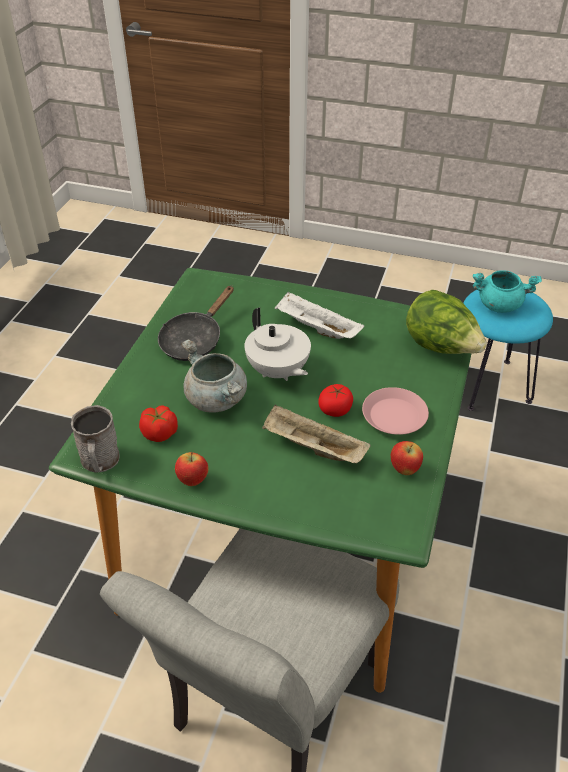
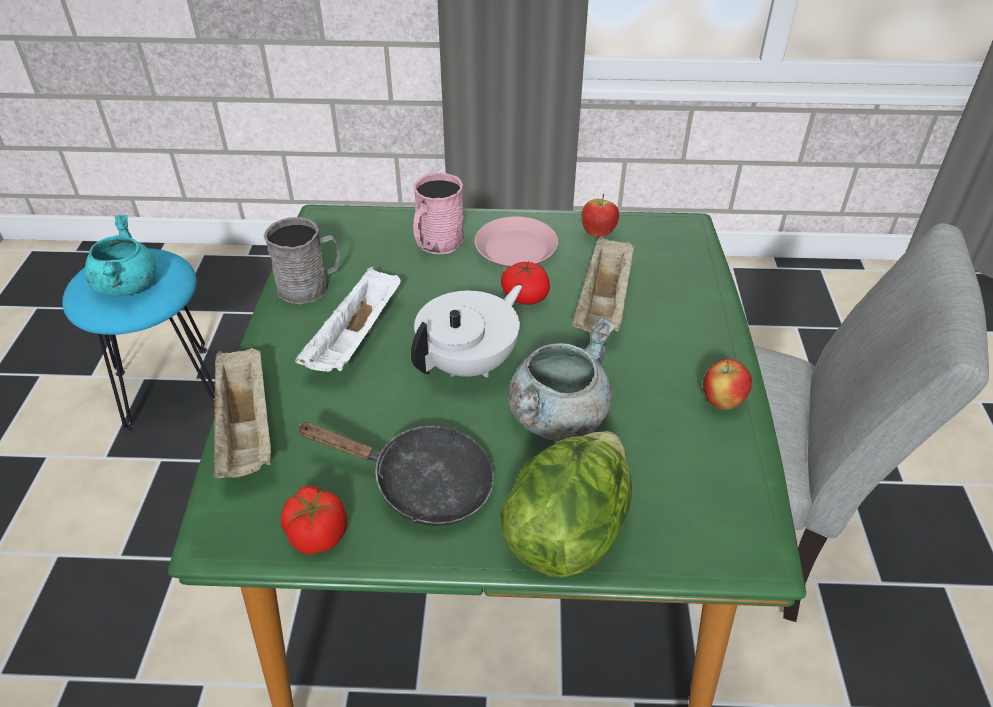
camera: 105 degrees left, 0 degrees up
(100, 462) = (755, 520): grey mug -> grey mug (310, 286)
(160, 433) = (659, 464): tomato -> tomato (317, 534)
(259, 288) = (247, 431): none -> beige tray
(410, 376) = (436, 244): none -> pink mug
(441, 347) = (371, 225): lettuce -> lettuce (567, 531)

